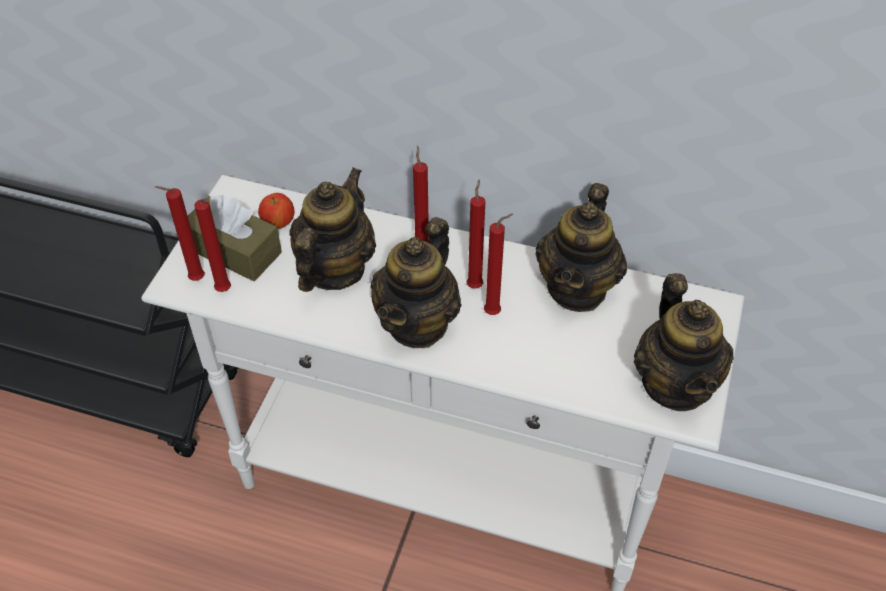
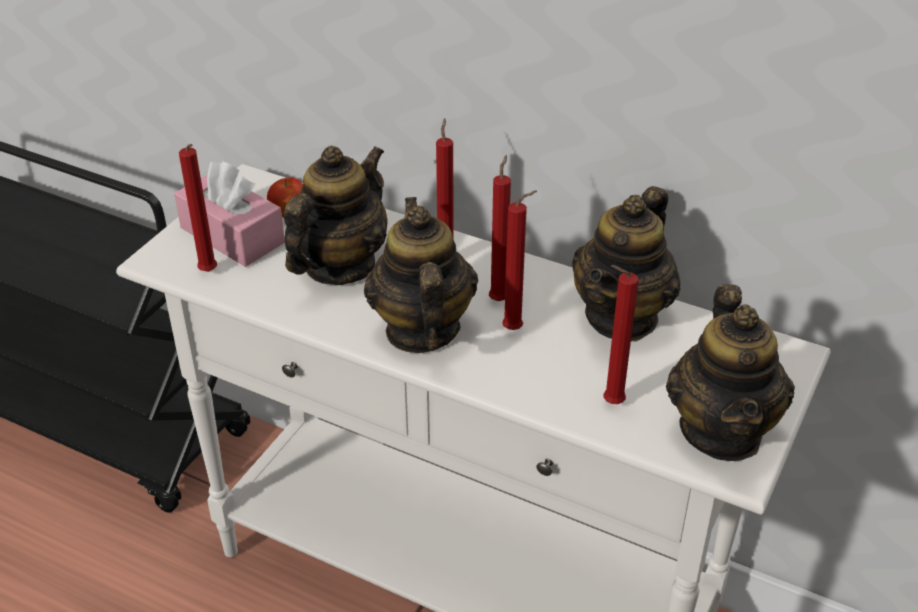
camera: 10 degrees right, 10 degrees down
(194, 280) = (179, 258): red candle -> red candle (609, 403)
(234, 250) = (232, 235): brown tissue box -> pink tissue box
(418, 323) = (421, 330): teapot -> teapot turned 135 degrees clockwise

